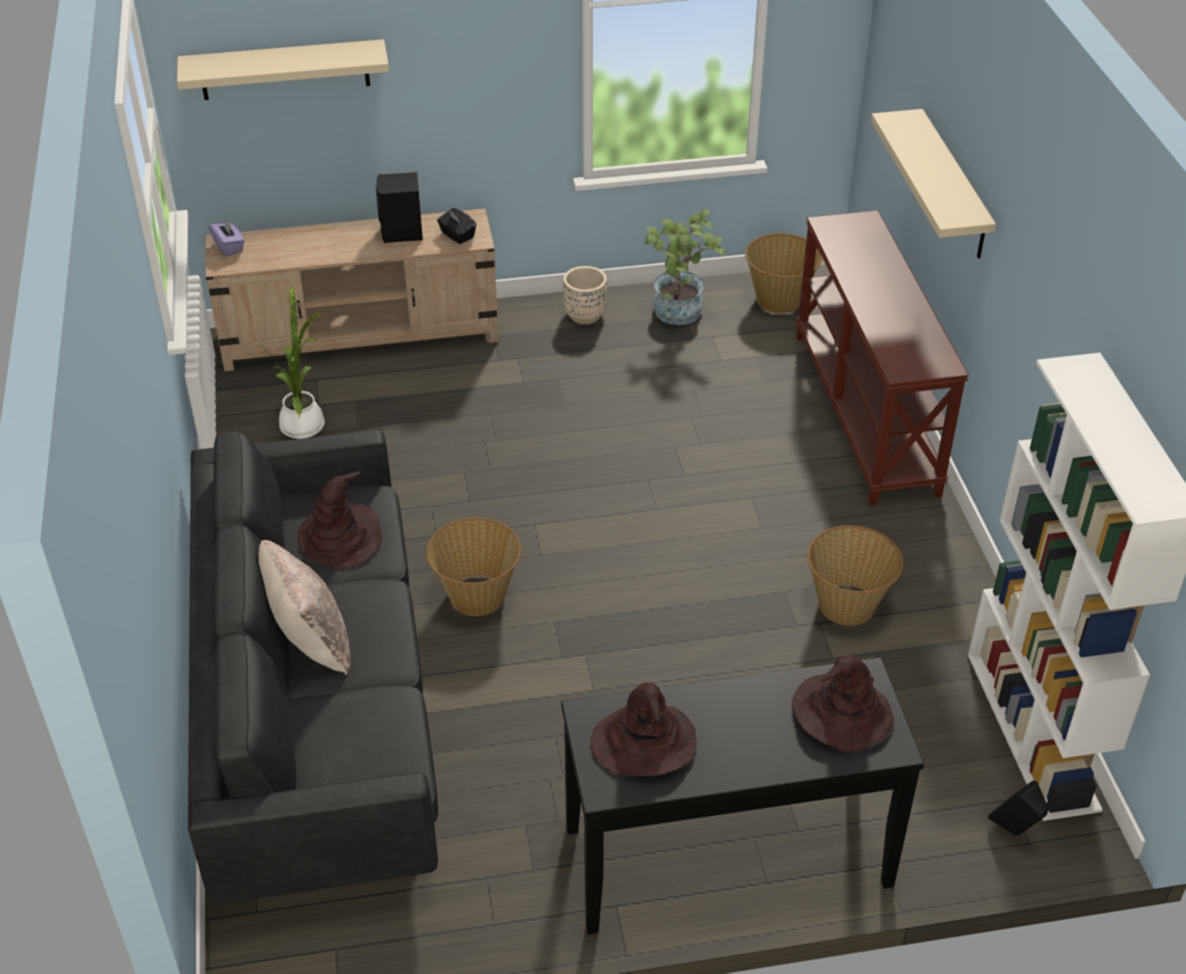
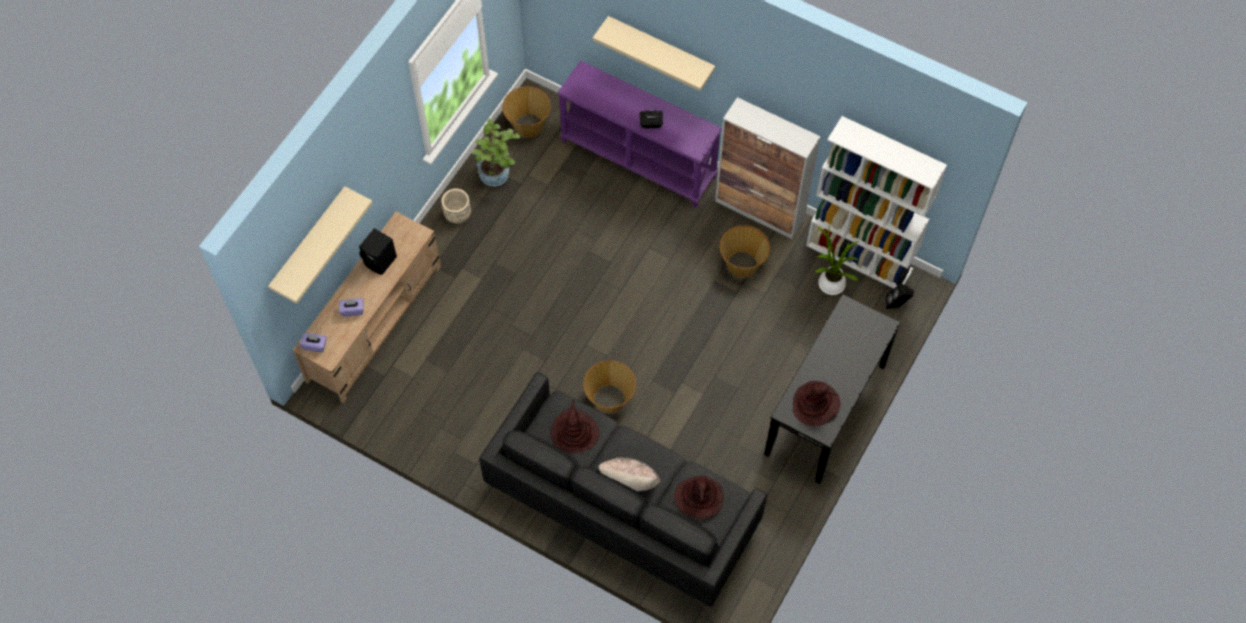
camera: 50 degrees left, 20 degrees up
(303, 423) = (421, 393): potted plant -> potted plant (830, 282)
(309, 248) = (352, 310): none -> purple tissue box
(457, 235) = (407, 239): black tissue box -> black tissue box (651, 124)
(840, 714) = (857, 329): brown hat -> brown hat (699, 498)
(867, 412) = (639, 158): brown console table -> purple console table
(954, 571) = (760, 210): none -> cabinet

